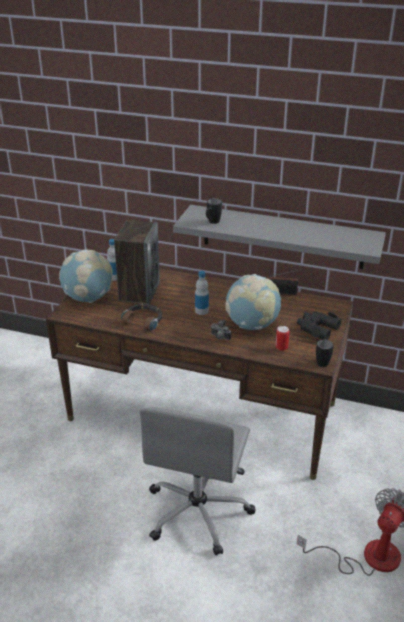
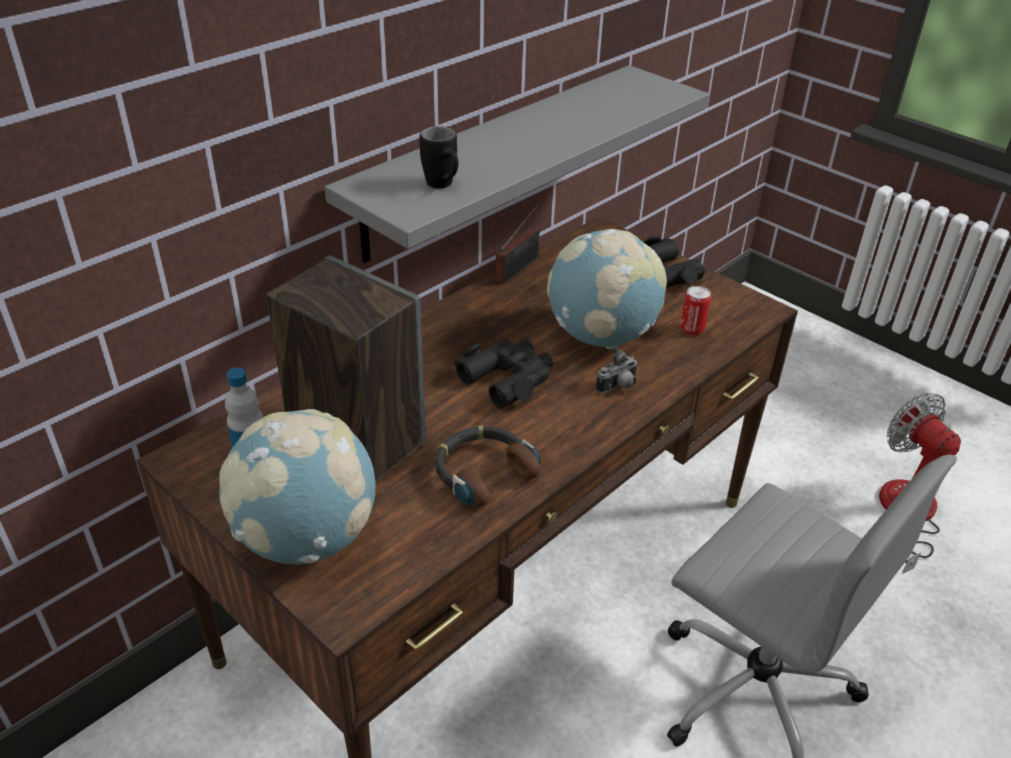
camera: 65 degrees left, 5 degrees up
(201, 311) = (508, 378): bottle -> black binoculars
(322, 360) = (751, 303): black mug -> none

